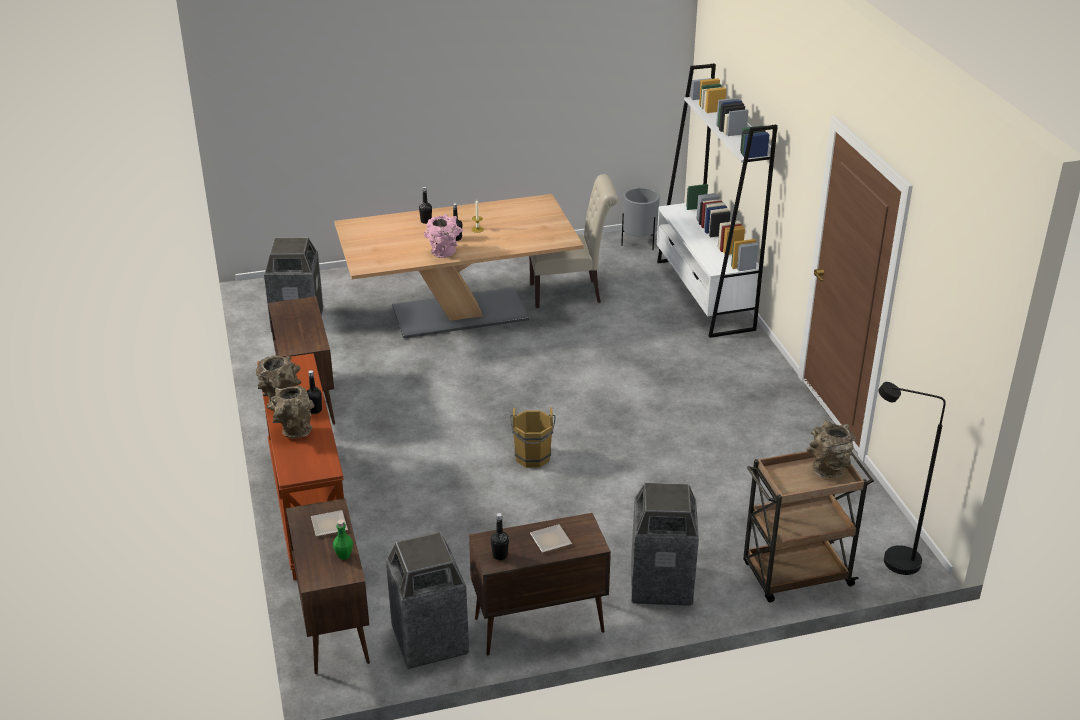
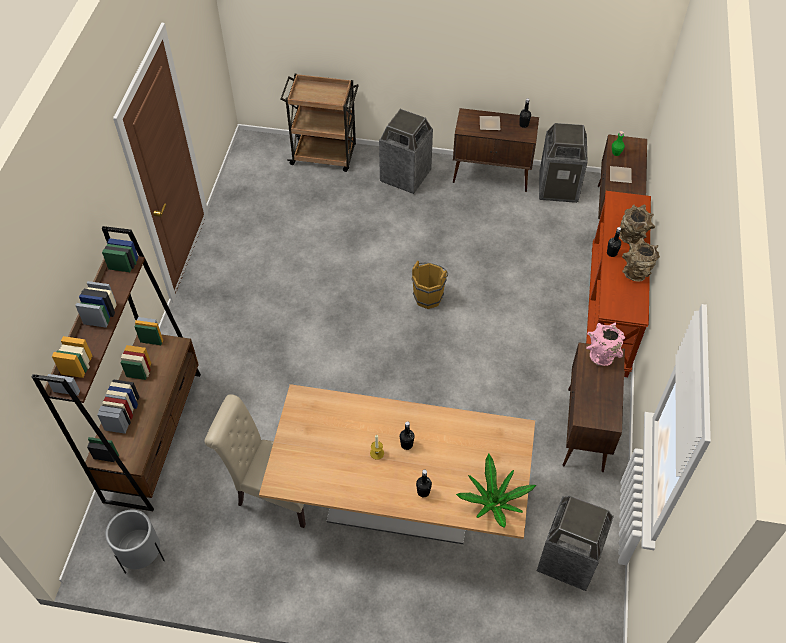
camera: 155 degrees left, 20 degrees up
(366, 229) = (493, 502): none -> potted plant
(444, 254) = (430, 421): pink vase -> pink vase (601, 355)
(704, 295) = (154, 435): white bookcase -> brown bookcase
(828, 469) = (304, 94): brown vase -> none
(891, 559) = (262, 146): black floor lamp -> none

